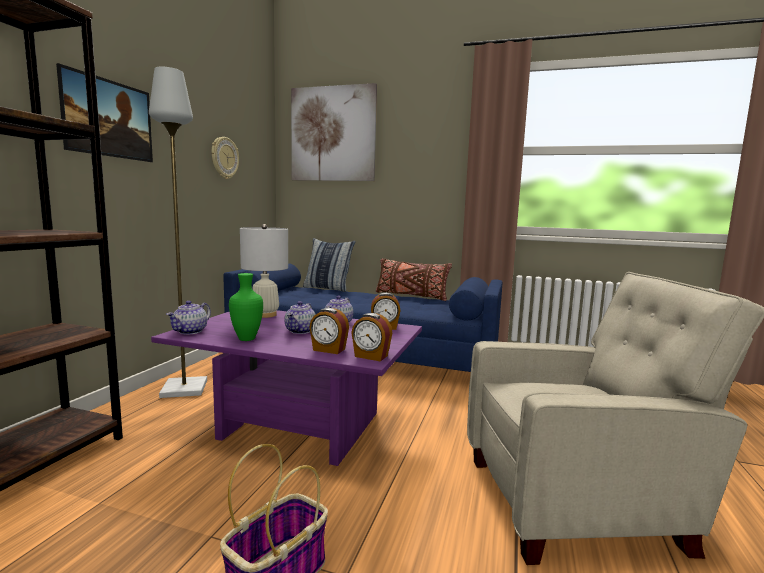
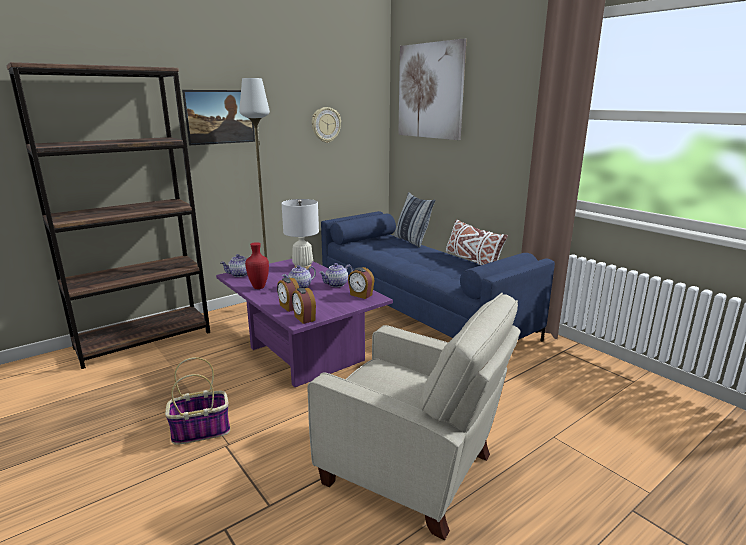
camera: 35 degrees right, 10 degrees up
(246, 339) = (259, 287): green vase -> red vase
(411, 296) = (472, 260): brown pillow -> white pillow

